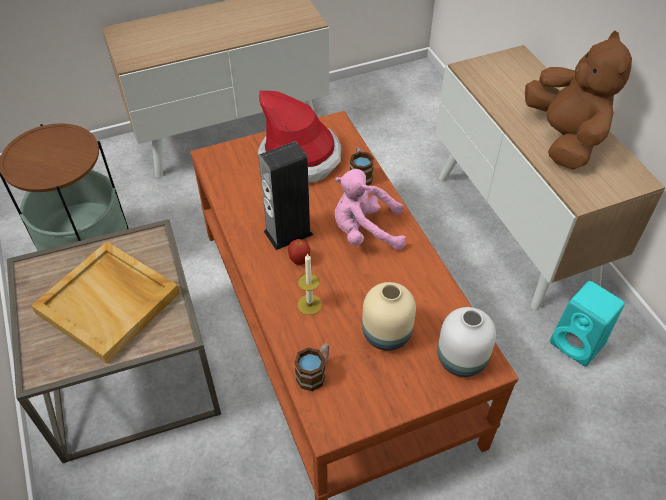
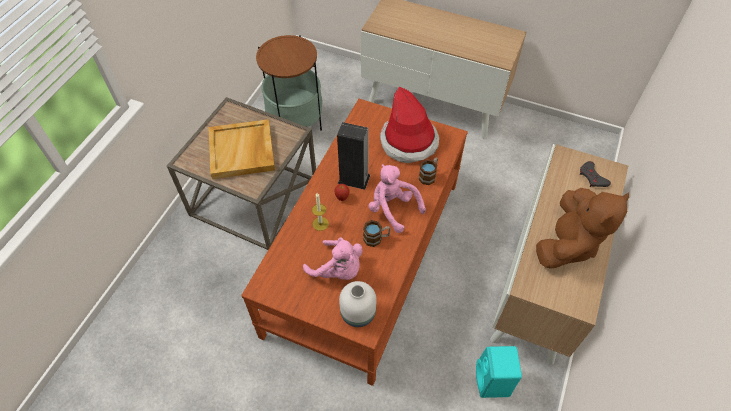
camera: 45 degrees right, 5 degrees up
(314, 373) = (284, 258): mug -> mug (376, 238)
(387, 335) = (338, 270): beige vase -> pink plush toy
(511, 72) = (592, 177): none -> grey game controller

